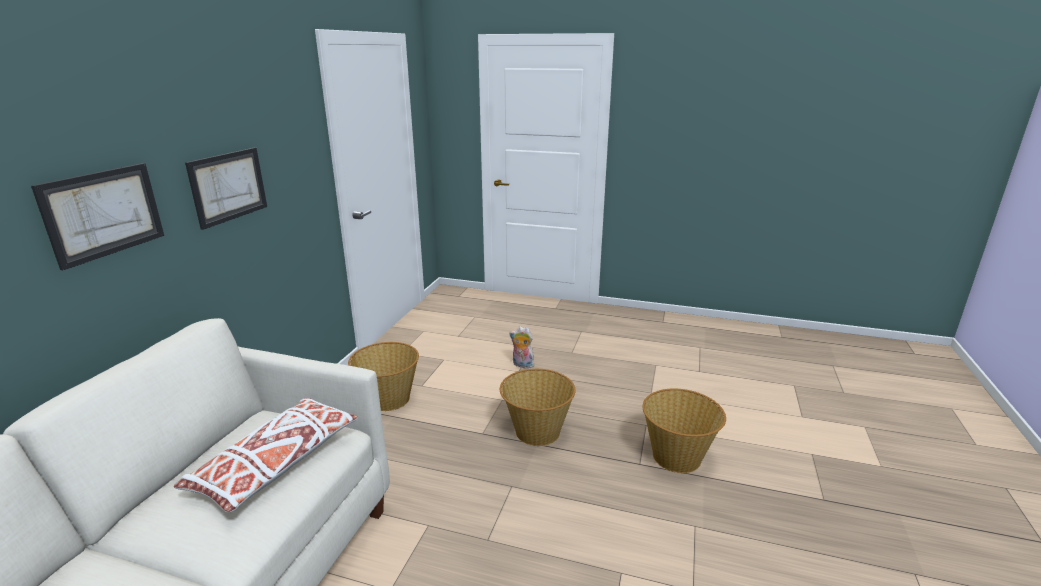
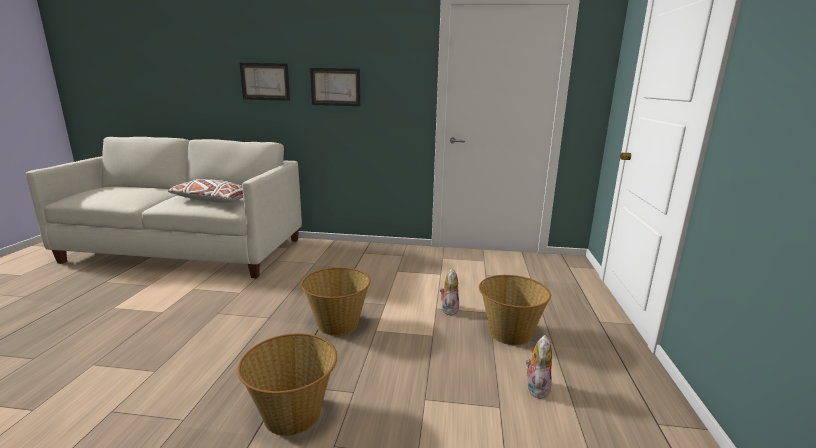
camera: 80 degrees right, 5 degrees down
(388, 399) = (375, 263): basket -> basket (509, 333)
(634, 348) = (536, 387): none -> plush toy

